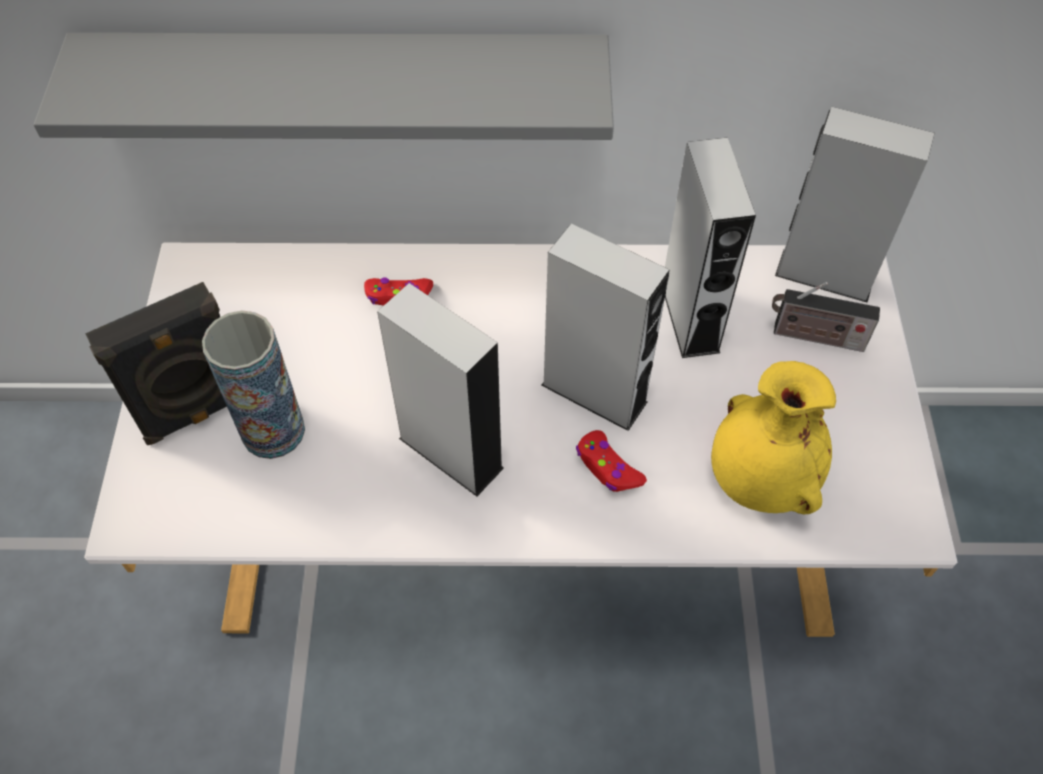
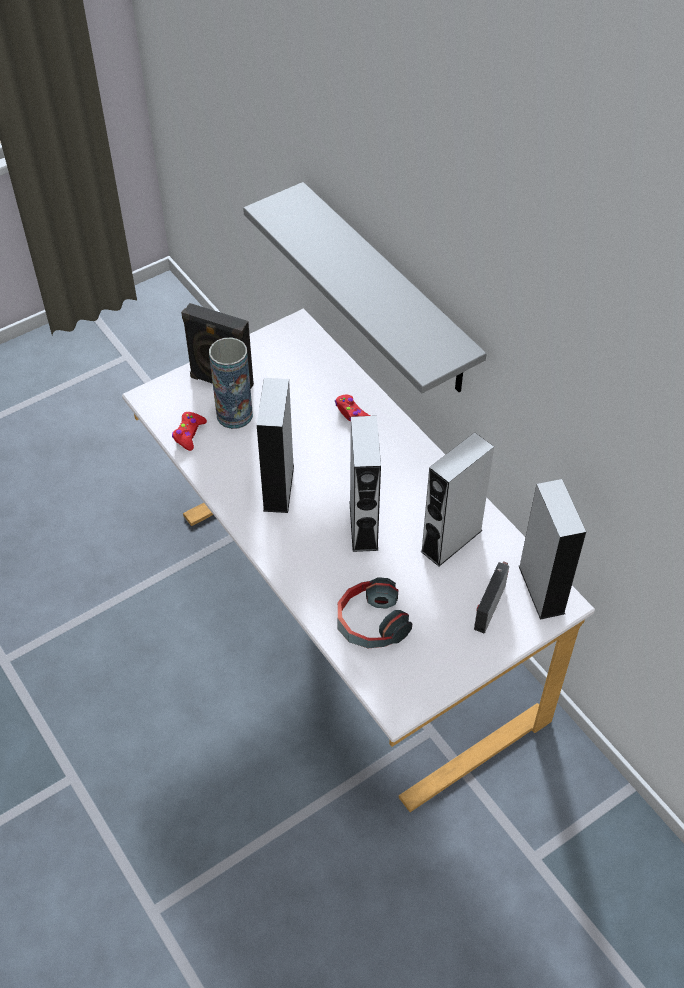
camera: 55 degrees right, 5 degrees down
(607, 467) = (323, 554): red game controller -> red game controller (189, 434)
(759, 479) = (370, 623): yellow vase -> headphones
(814, 337) = (490, 604): radio -> radio turned 45 degrees clockwise

